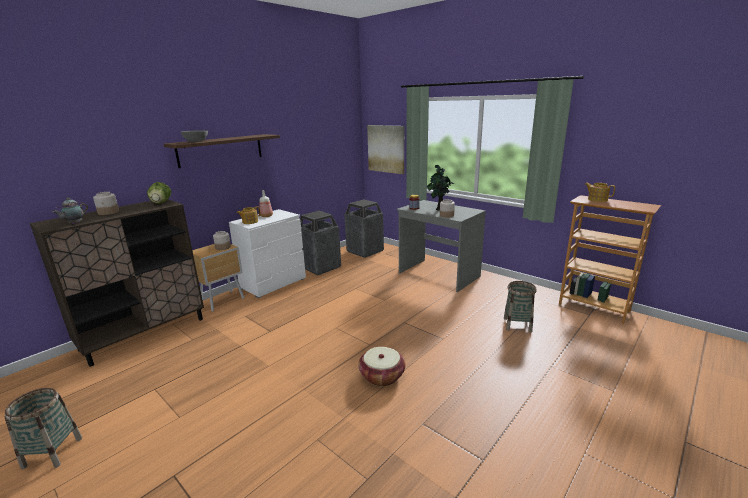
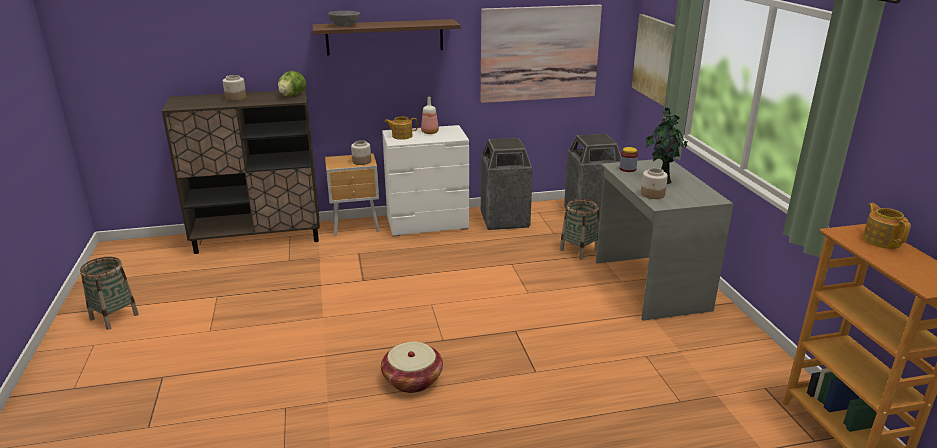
camera: 35 degrees right, 5 degrees up
(74, 223) = (195, 106): teapot -> none
(317, 154) = (539, 53): none -> picture
(517, 325) = (665, 401): basket -> basket (579, 250)

